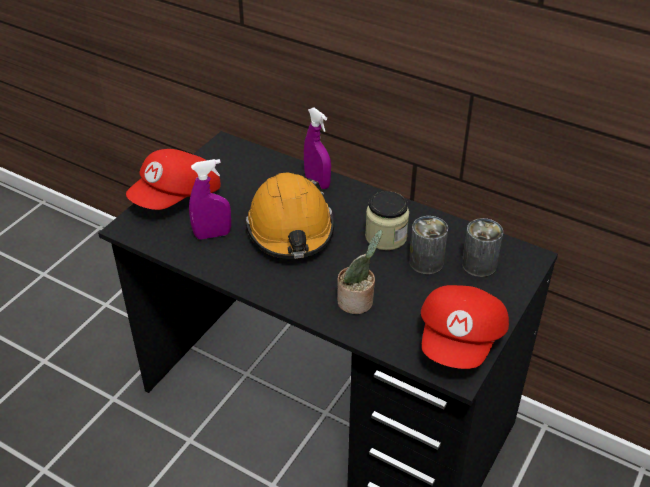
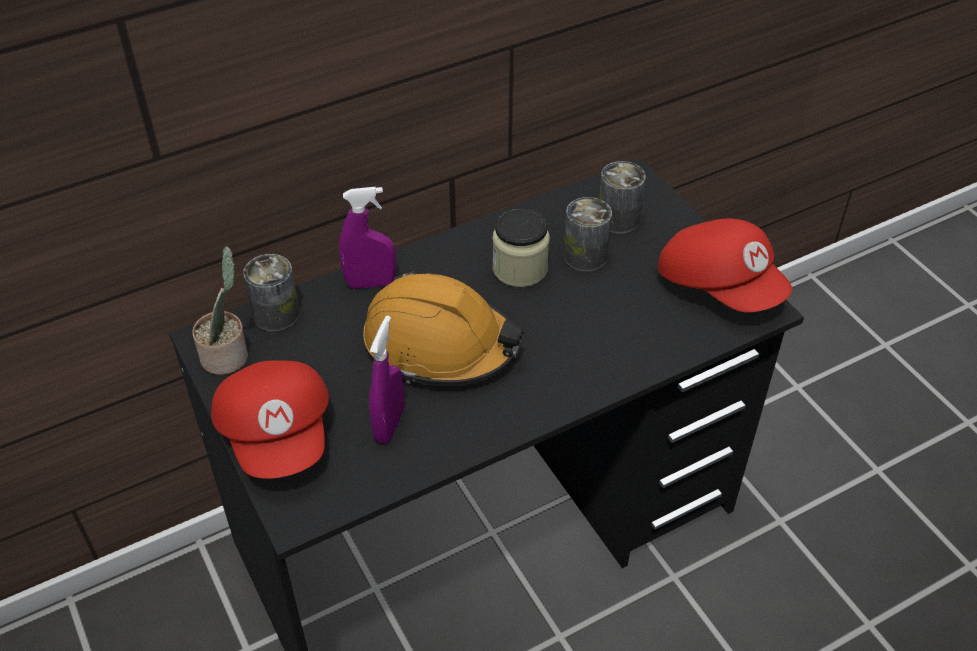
camera: 60 degrees left, 5 degrees up
(263, 159) = (276, 314): none -> can
(358, 302) = (610, 339): potted plant -> potted plant (227, 355)

